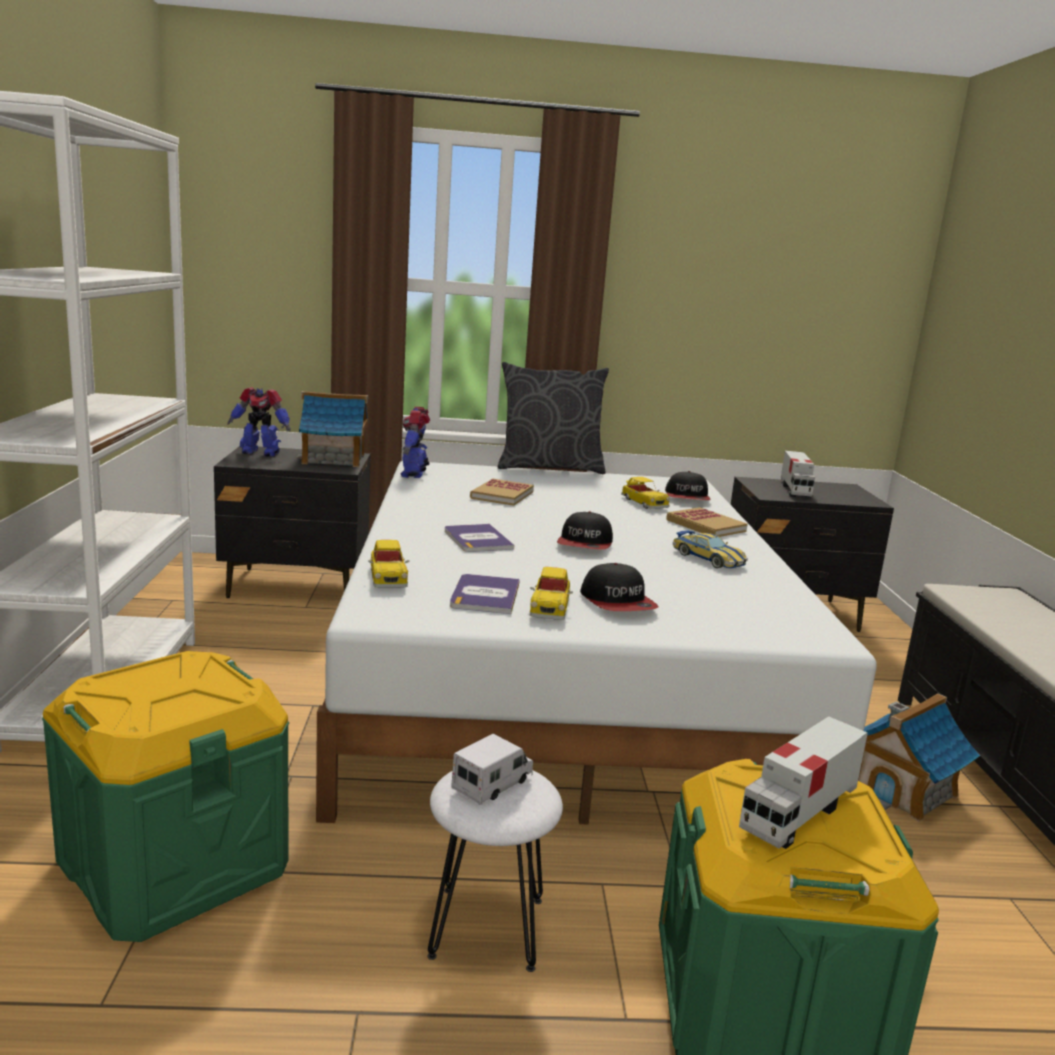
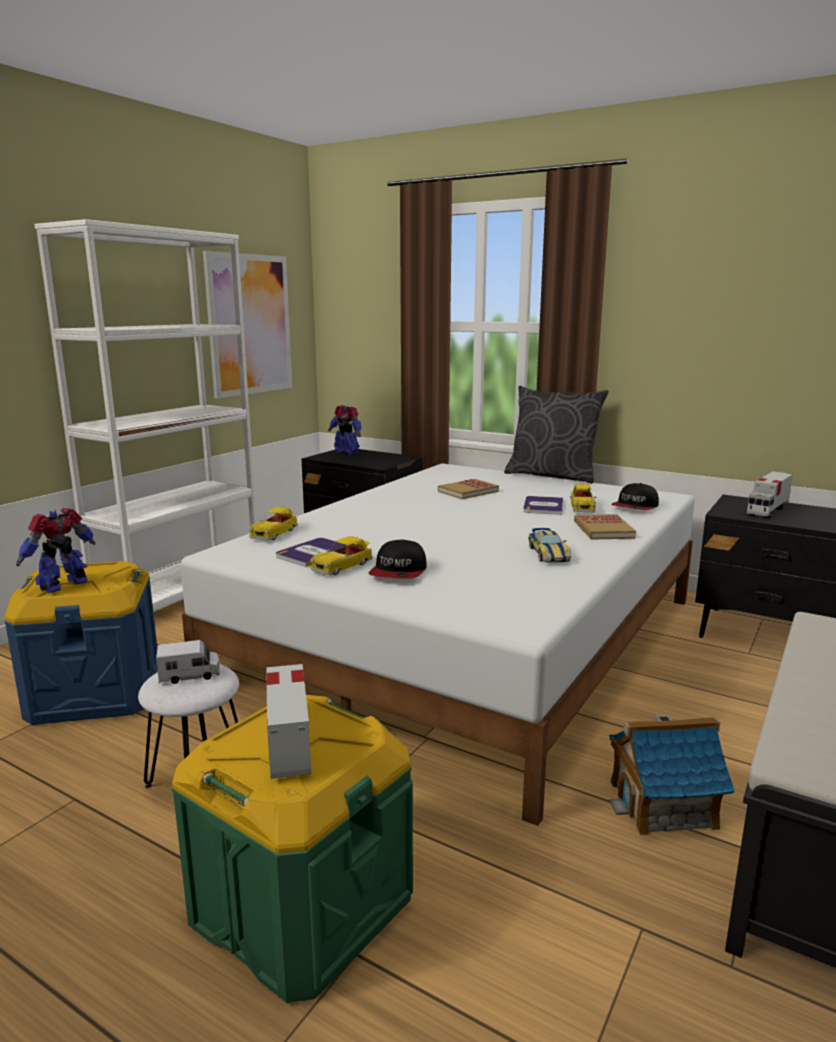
camera: 35 degrees right, 0 degrees up
(118, 268) = (249, 325): none -> picture
(174, 864) = (96, 692): green storage box -> blue storage box
(334, 459) = (388, 459): toy house -> none
(414, 473) = (431, 472): toy robot -> toy robot (65, 585)
(477, 539) = (384, 518): book -> book (543, 506)
(585, 544) = (461, 530): cap -> none
(798, 813) = (288, 739): toy truck -> toy truck turned 90 degrees clockwise

